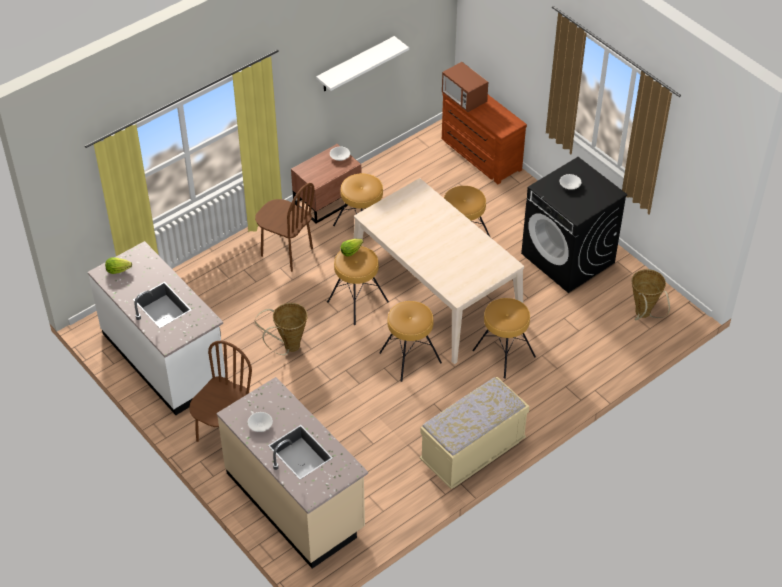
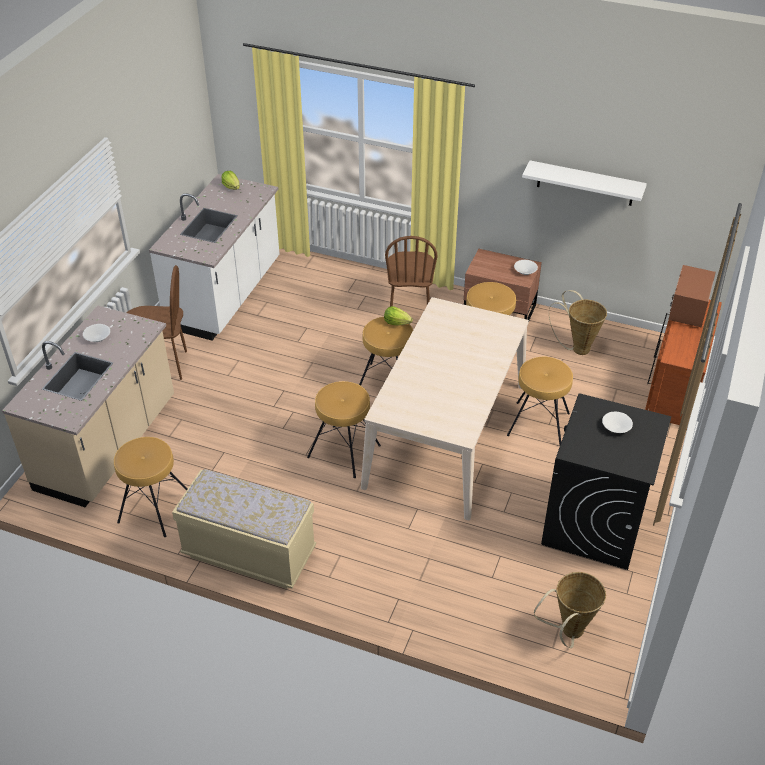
camera: 60 degrees right, 5 degrees down
(288, 347) = (293, 362): basket -> basket (577, 348)
(503, 354) = (405, 524): brown stool -> brown stool (154, 508)

